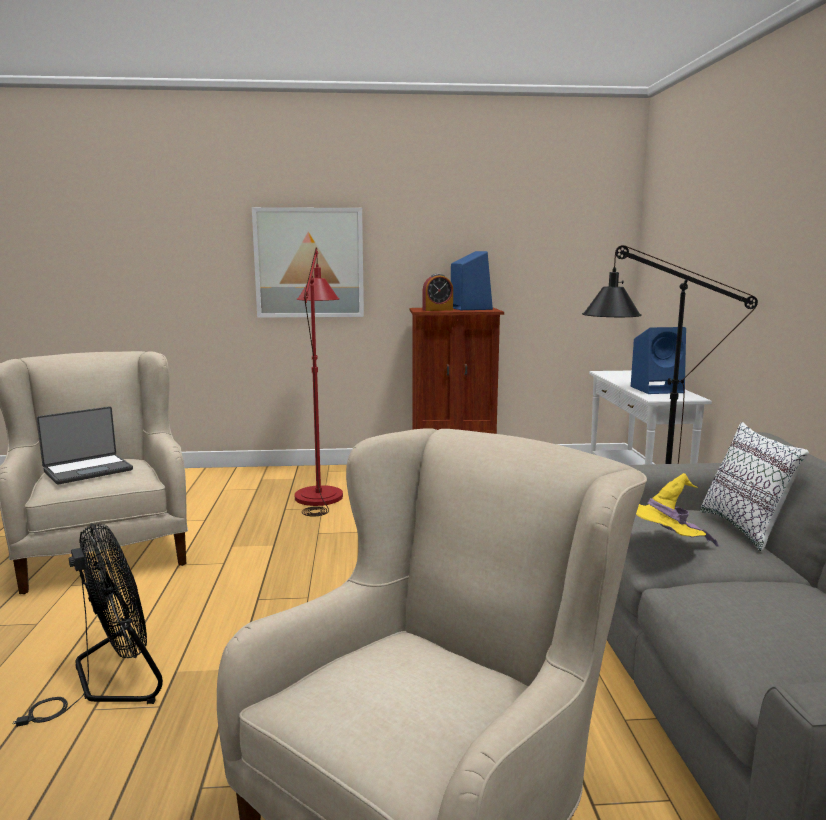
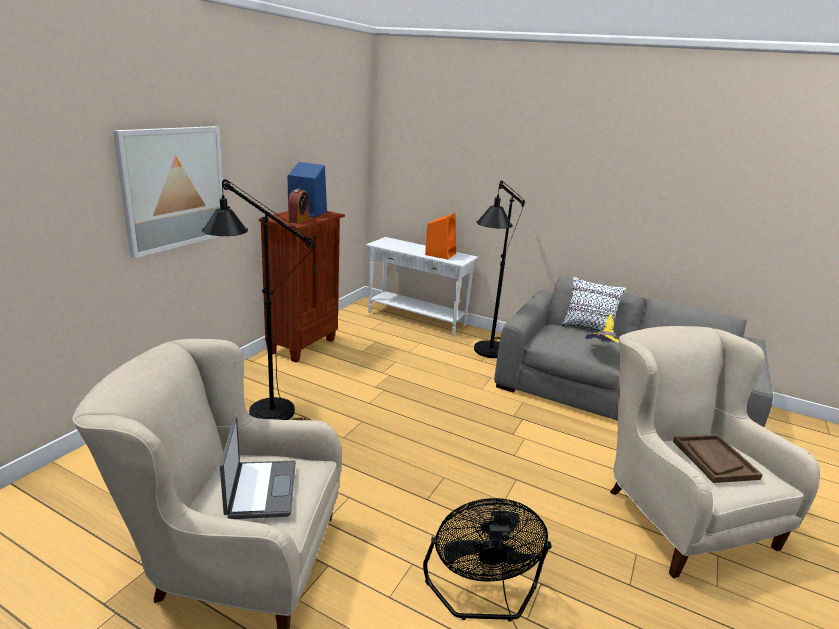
camera: 60 degrees left, 10 degrees up
(320, 492) = (262, 408): red floor lamp -> black floor lamp
(398, 681) = (714, 459): none -> brown tray
(658, 389) = (440, 254): blue speaker -> orange speaker

